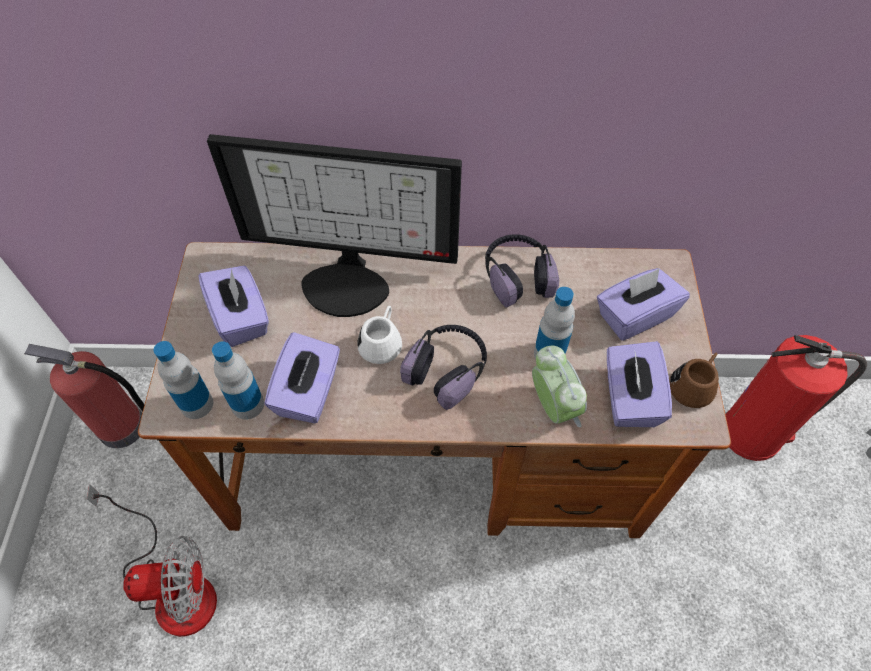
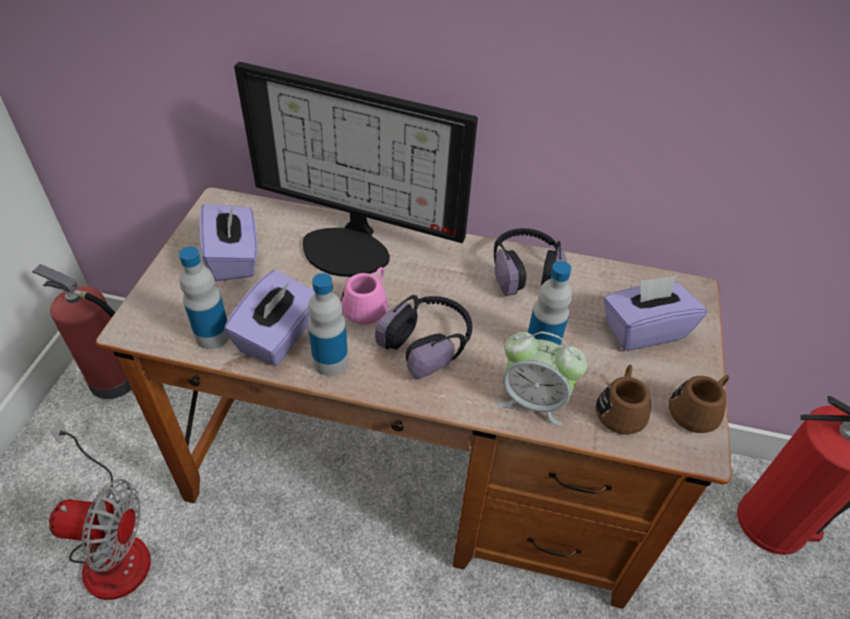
camera: 10 degrees right, 10 degrees down
(196, 404) = (163, 325): bottle -> bottle (330, 361)
(382, 342) = (368, 304): white mug -> pink mug
(553, 407) = (533, 400): alarm clock -> alarm clock turned 120 degrees clockwise
(629, 398) = (620, 408): purple tissue box -> brown mug

